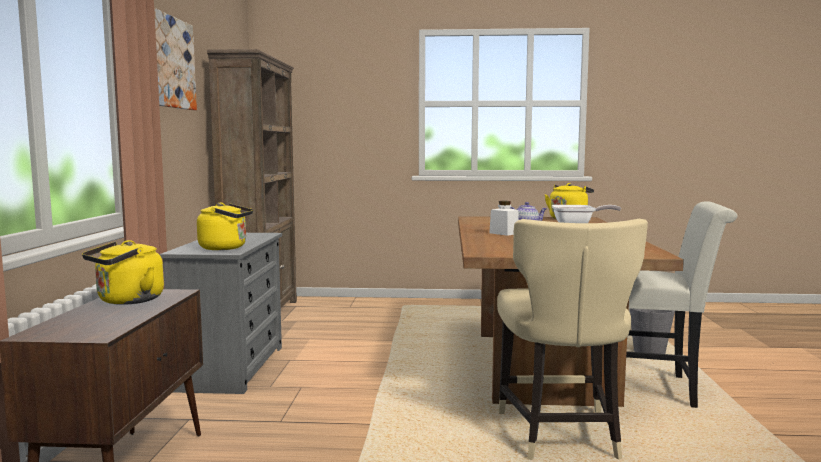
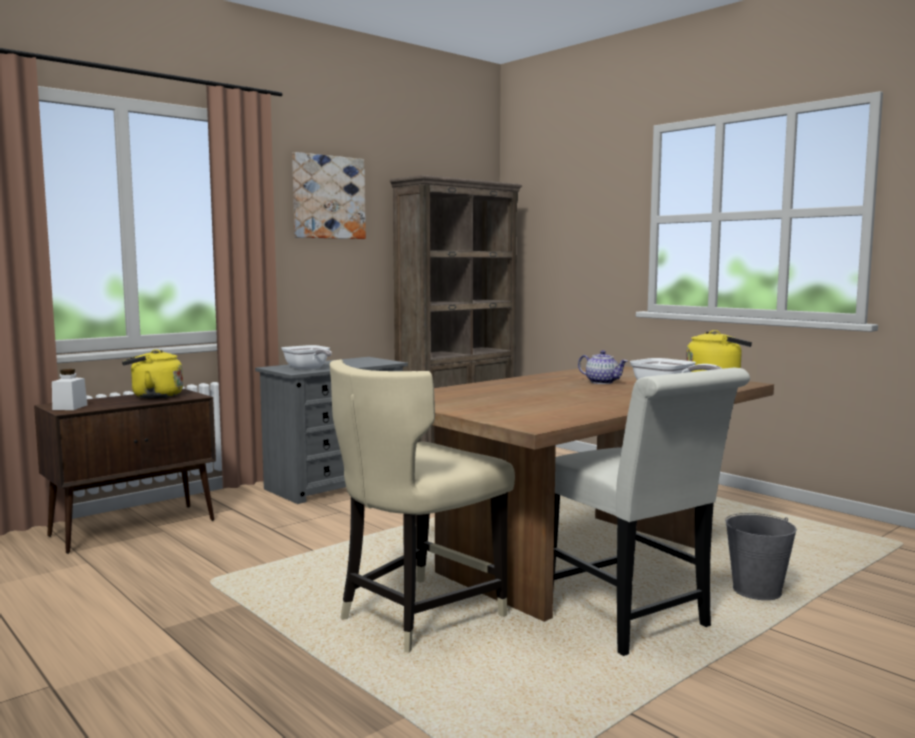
camera: 45 degrees right, 0 degrees up
(226, 248) = (308, 369): yellow kettle -> frying pan
(504, 233) = (533, 385): white jar -> white jar (70, 407)

